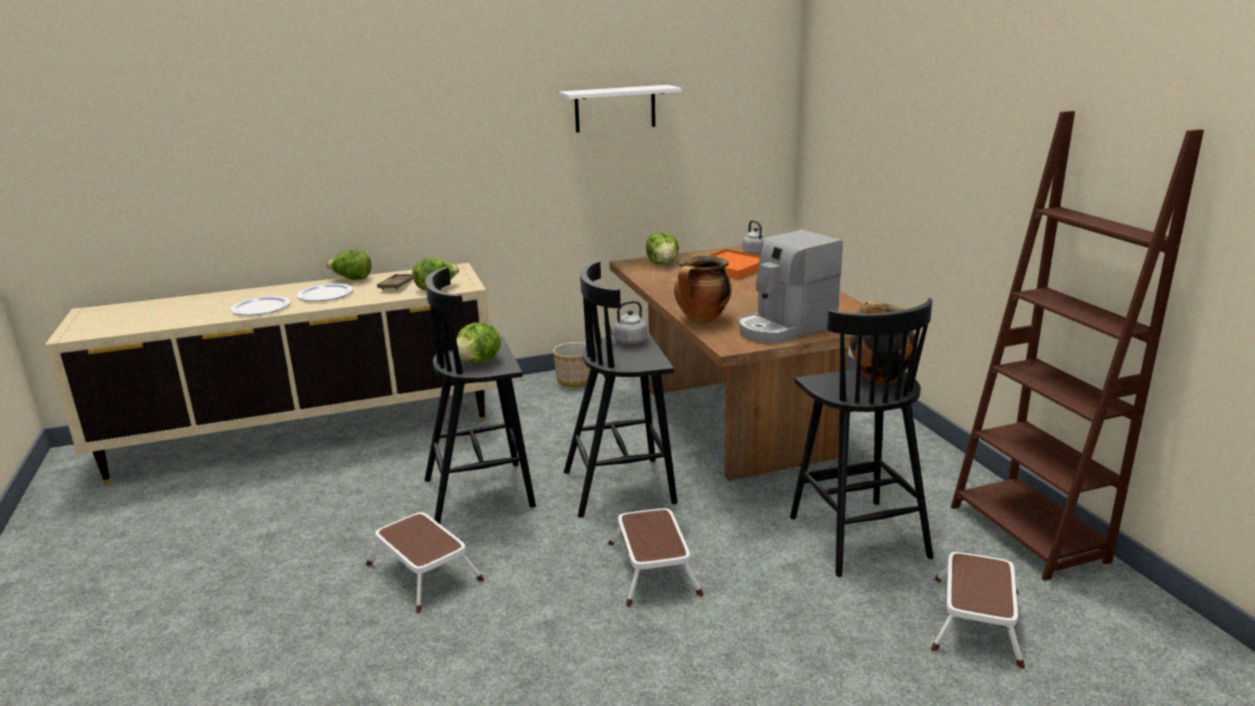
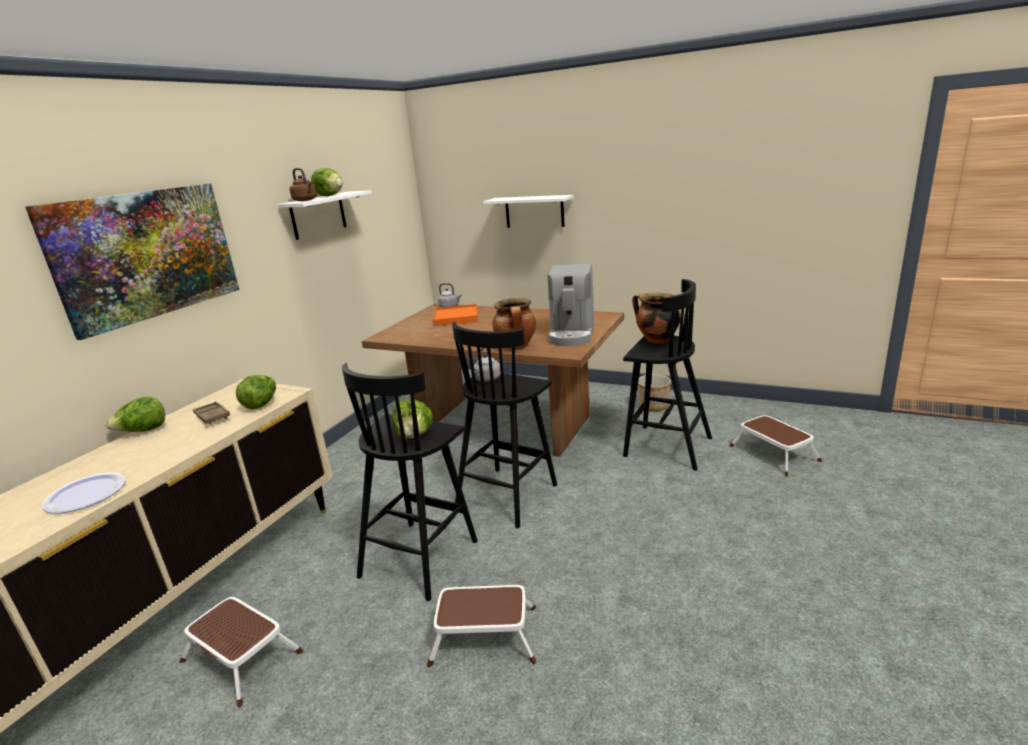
camera: 45 degrees left, 0 degrees up
(325, 294) = (144, 452): plate -> none
(400, 125) = (147, 254): none -> picture
(574, 380) = (349, 452): planter -> planter (653, 405)
(585, 91) = (306, 200): none -> brown kettle
(652, 568) = (614, 526): brown step ladder -> brown step ladder (241, 657)
(663, 263) = (404, 329): lettuce -> lettuce (330, 196)
(897, 149) = (534, 211): none -> white shelf
(1028, 533) = (719, 406): brown bookcase -> none

